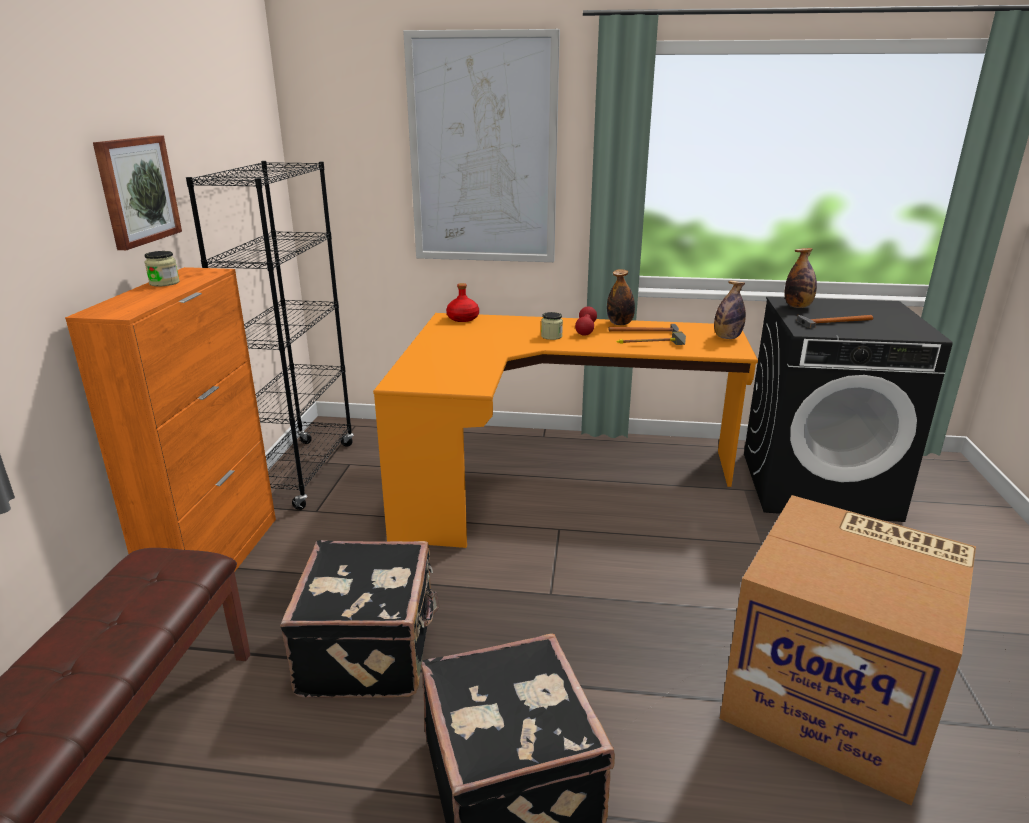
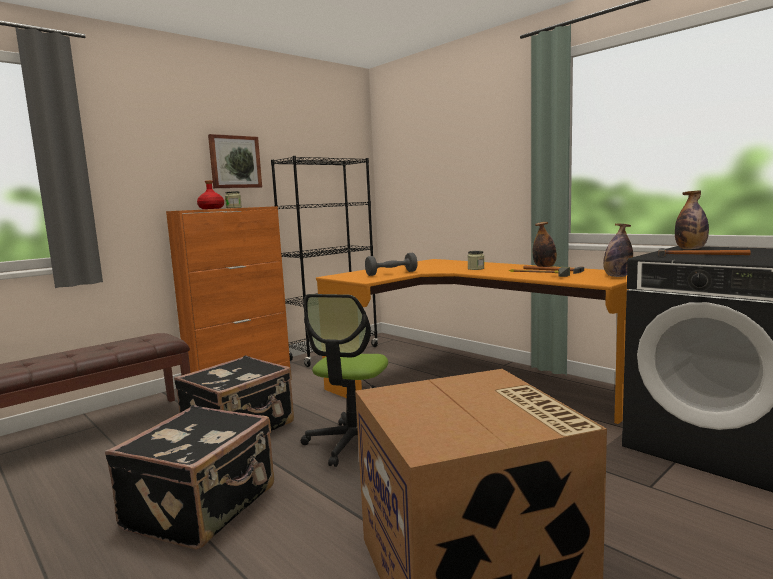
camera: 40 degrees right, 15 degrees down
(463, 318) = (441, 261): red bottle -> red bottle (211, 208)
(469, 363) = (391, 273): none -> grey dumbbell
(483, 151) = (470, 146): picture -> none
(543, 609) = (353, 443): none -> office chair
(586, 329) = (510, 268): red dumbbell -> none

